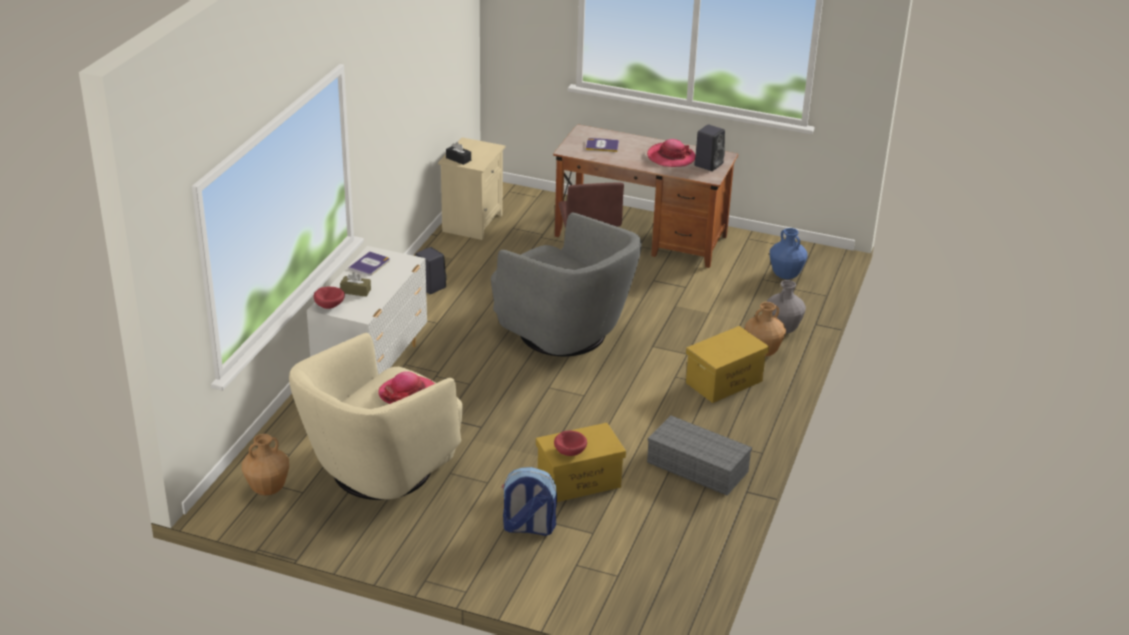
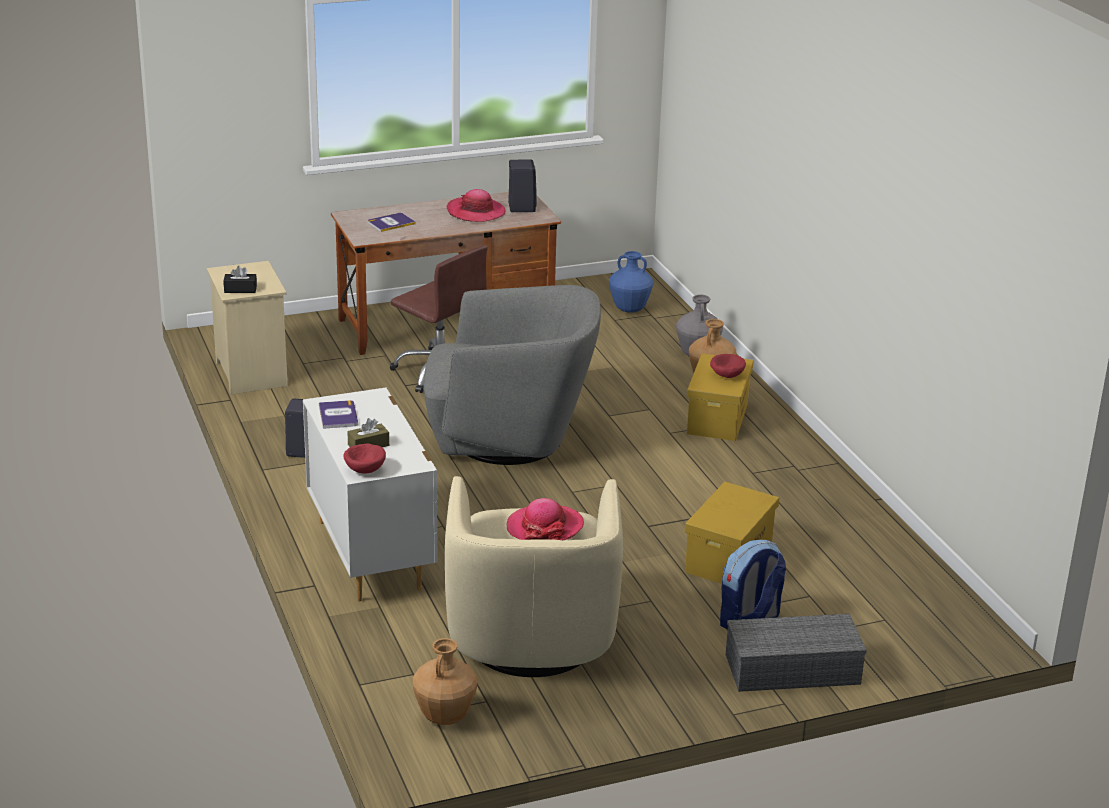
camera: 40 degrees left, 5 degrees down
(569, 451) = (734, 520): red bowl -> red bowl (726, 375)
(699, 467) = (807, 498): grey storage box -> grey storage box (794, 668)

